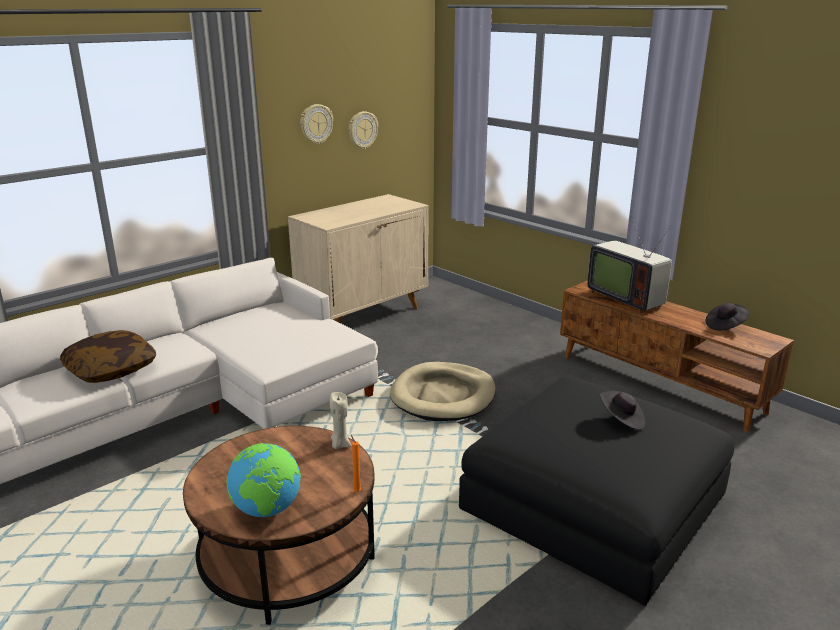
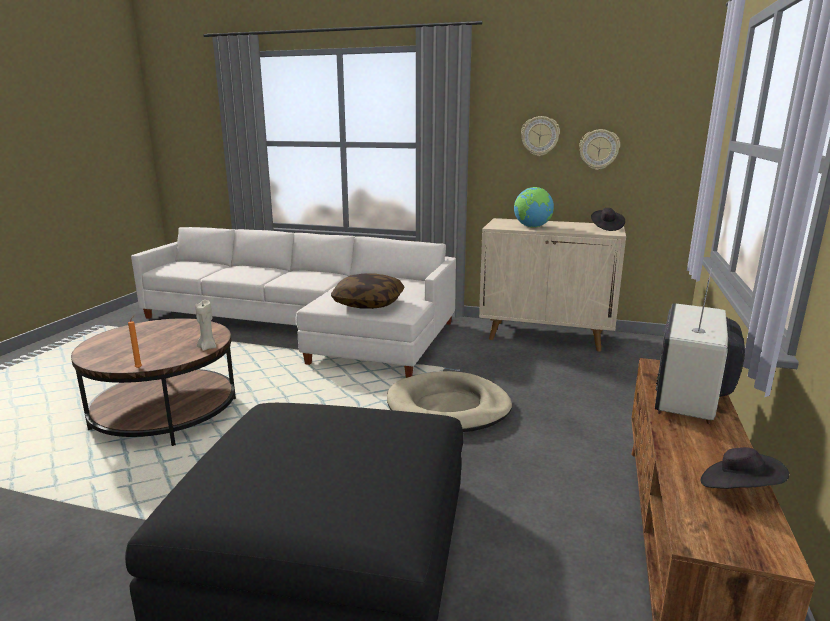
camera: 60 degrees right, 5 degrees down
(111, 369) = (273, 275): pillow -> pillow (368, 303)
(267, 510) = (108, 349): globe -> globe (532, 227)
(621, 420) = (340, 457): black hat -> black hat (606, 228)

